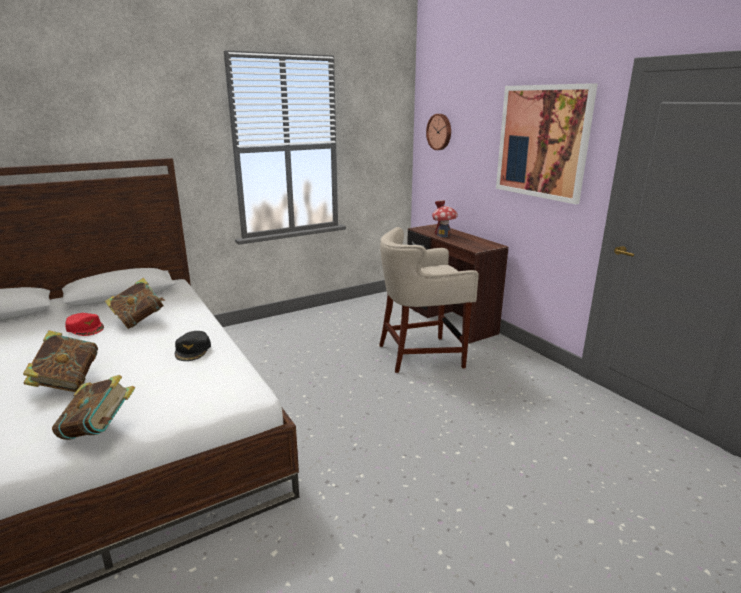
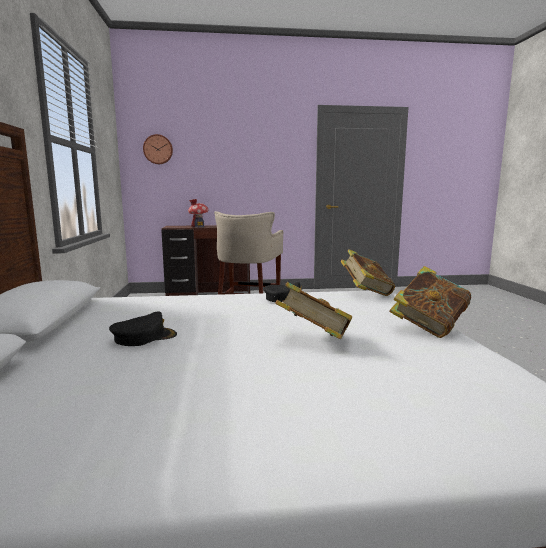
camera: 65 degrees left, 10 degrees down
(85, 328) = (144, 337): red cap -> black cap
(139, 320) = (170, 314): book -> book (366, 293)
(542, 142) = (264, 151): picture -> none

